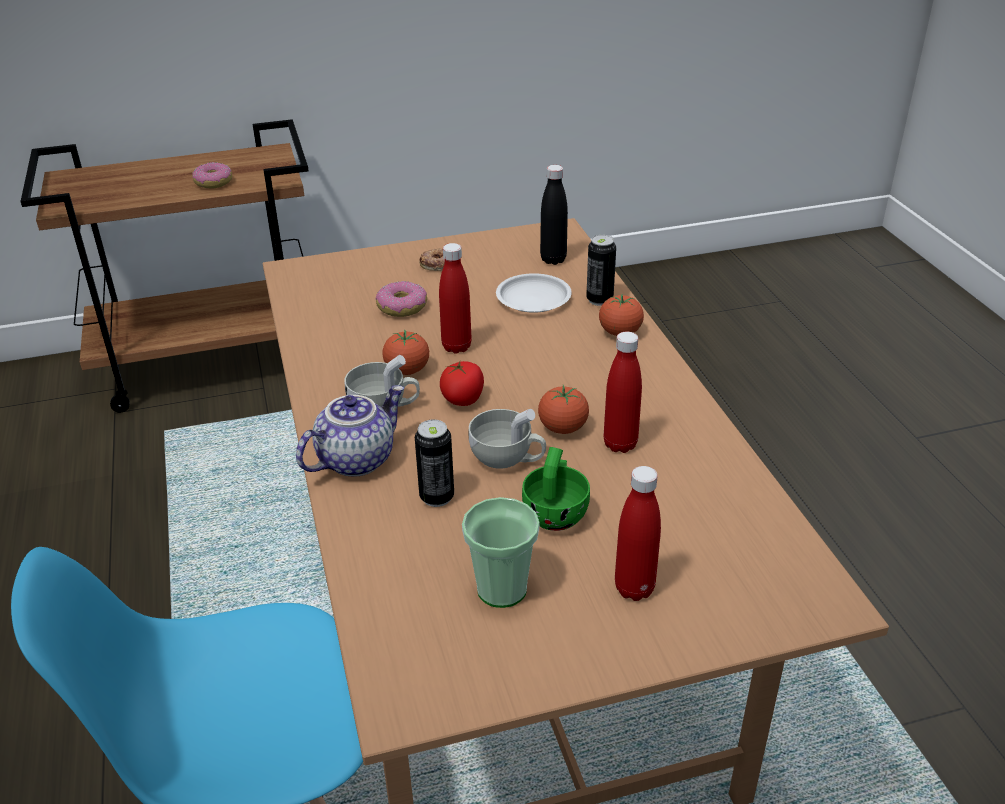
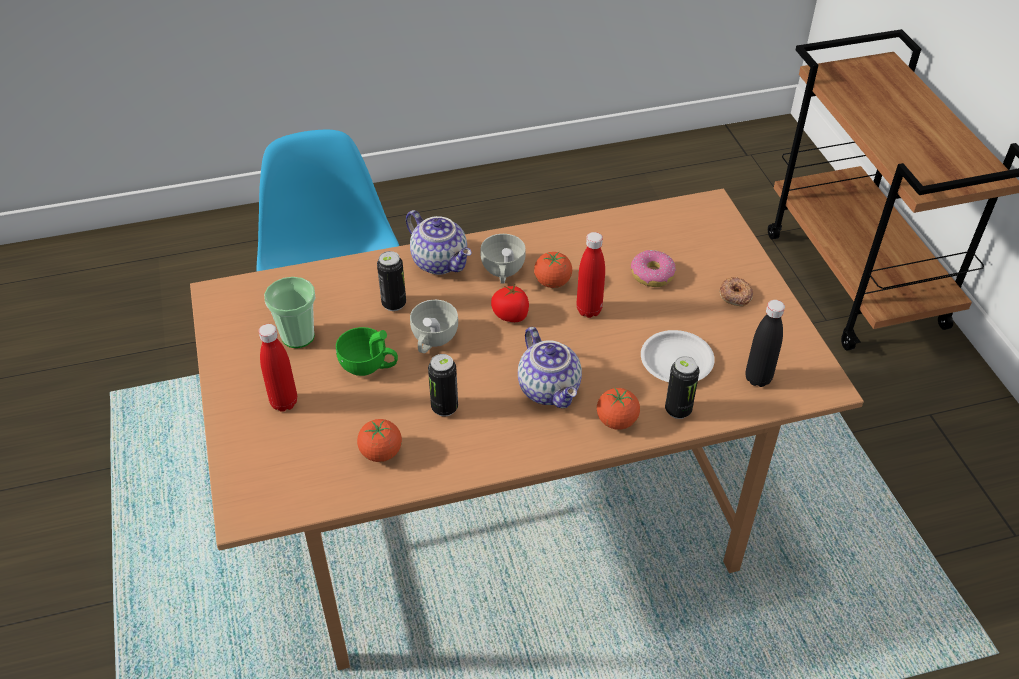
camera: 90 degrees right, 10 degrees up
(213, 182) = (903, 146): donut -> none
(563, 428) = (468, 373): tomato -> tomato (381, 453)
(581, 371) = (550, 389): none -> teapot
(620, 444) = (444, 407): red bottle -> can

